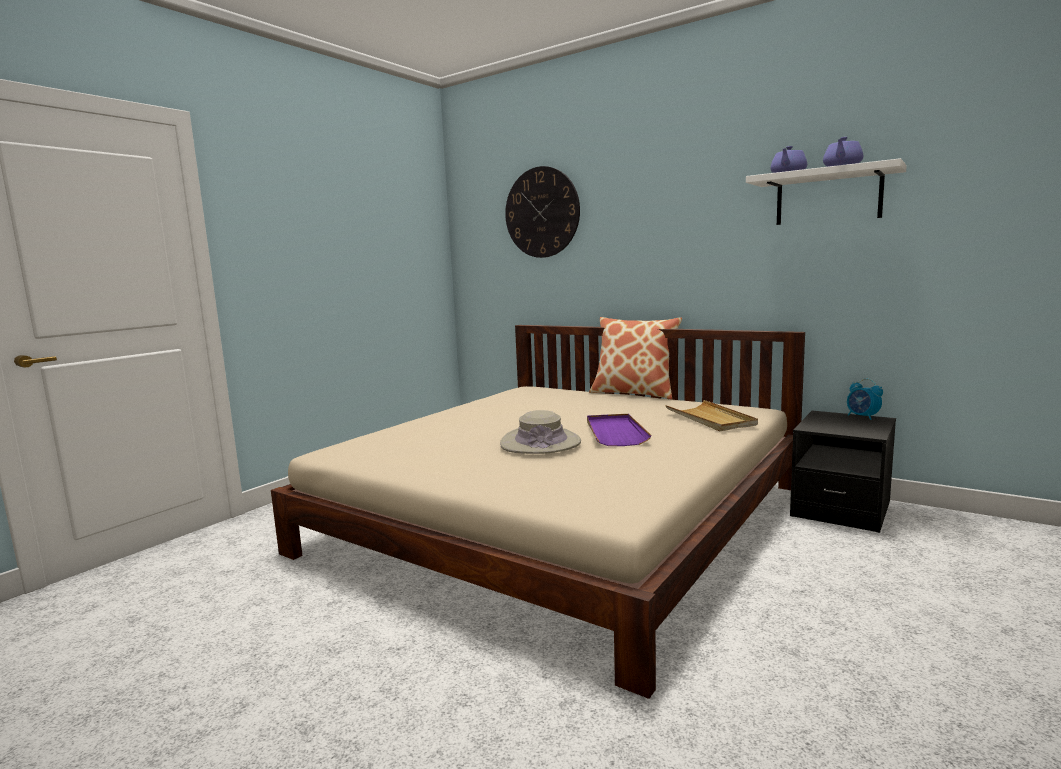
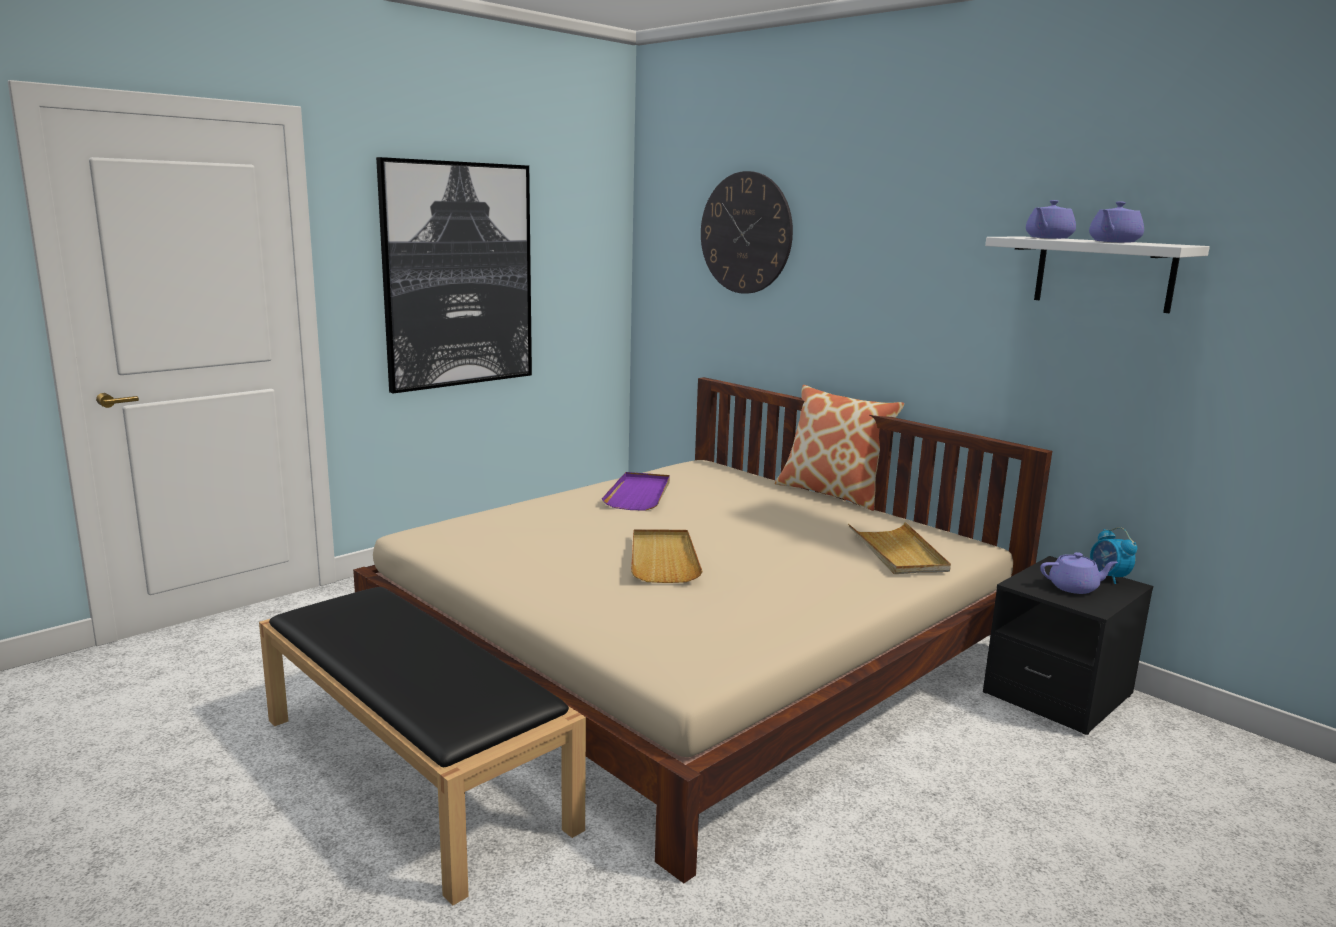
camera: 10 degrees right, 5 degrees up
(326, 255) = (458, 275): none -> picture
(368, 648) = (416, 771): none -> black bench
(540, 443) = (663, 559): beige hat -> beige tray
(615, 432) = (762, 556): purple tray -> purple tray (639, 494)
(847, 425) = (1074, 587): none -> purple teapot

